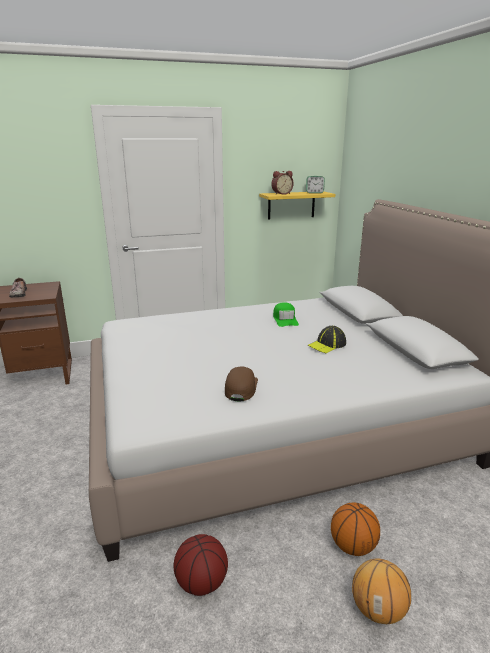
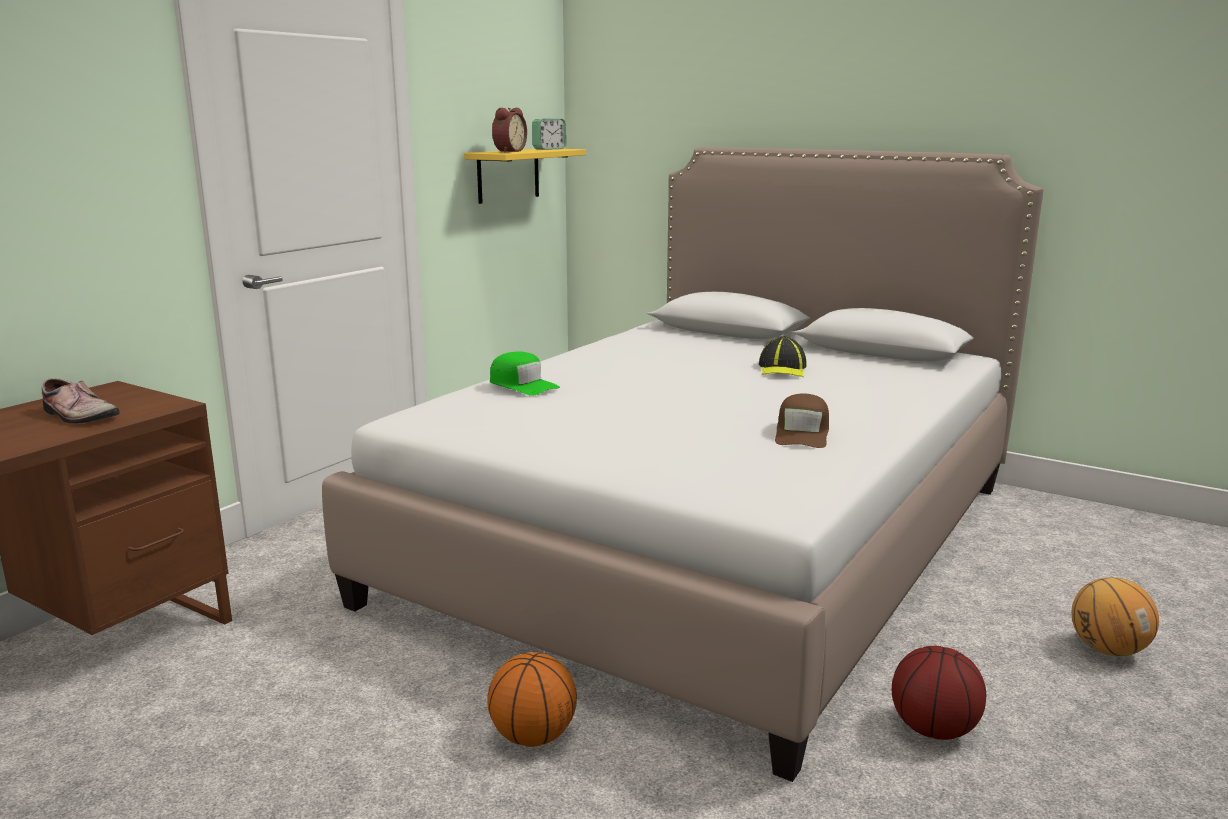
camera: 40 degrees left, 5 degrees down
(241, 388) = (802, 433): brown cap -> brown cap turned 135 degrees counterclockwise
(285, 319) = (663, 356): green cap -> green cap (522, 385)
(353, 546) = (1003, 613): basketball -> basketball (533, 736)

